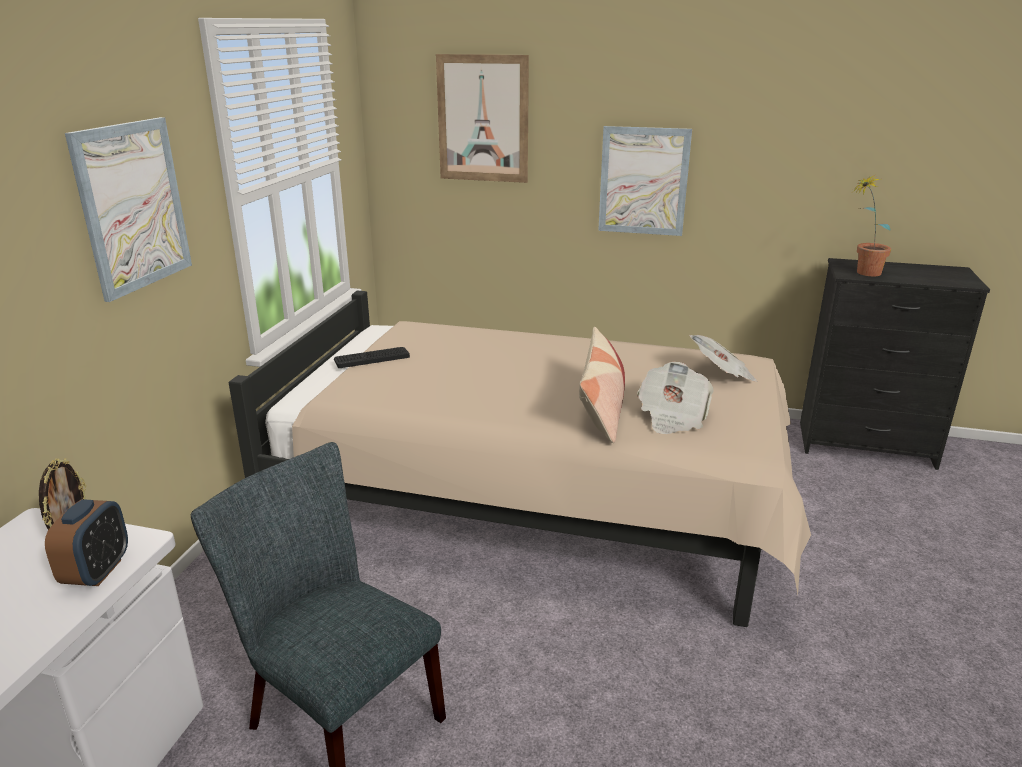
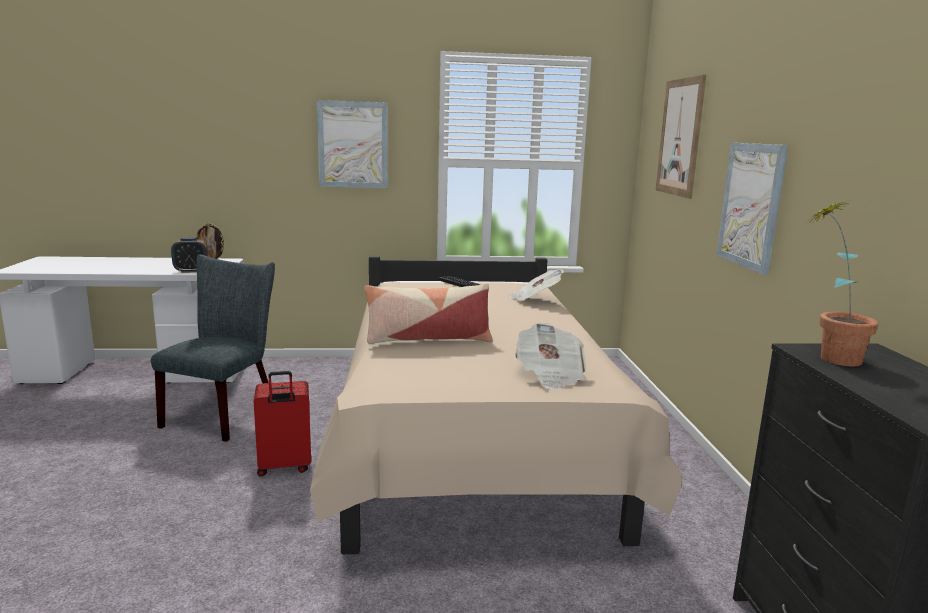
camera: 70 degrees right, 10 degrees down
(551, 658) = (284, 467): none -> red suitcase
(672, 417) = (432, 360): newspaper -> newspaper (534, 299)

